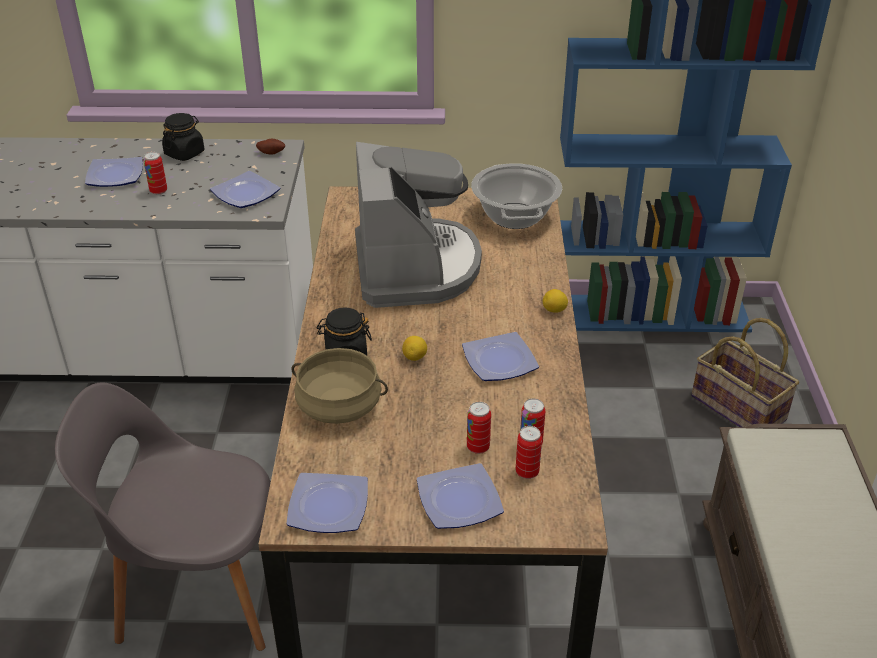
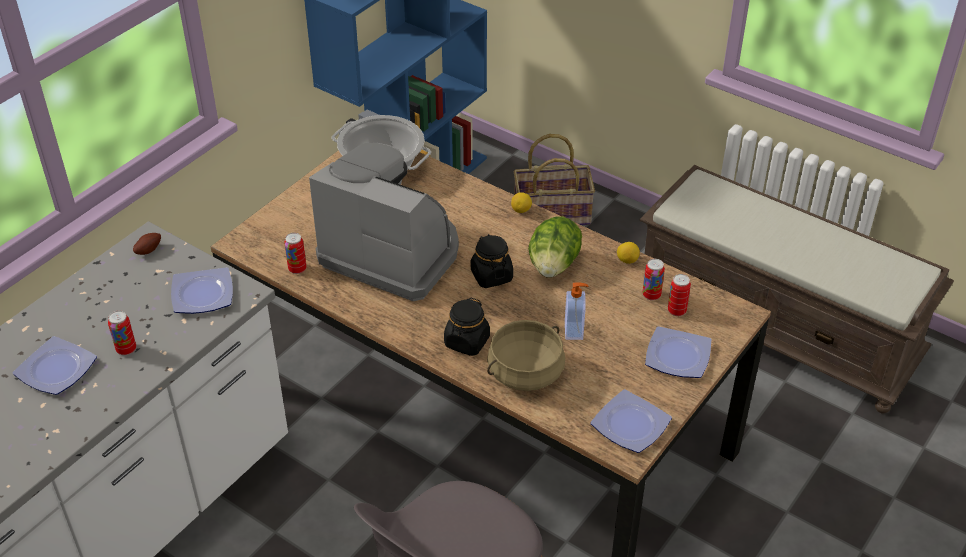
camera: 55 degrees left, 5 degrees up
(184, 153) = (74, 306): black jar -> black jar (491, 276)
(415, 357) = (506, 306): lemon -> lemon (627, 260)
(424, 413) = (574, 331): none -> soap dispenser
(478, 447) = (633, 322): can -> can (297, 269)
(501, 362) = (553, 265): plate -> lettuce

